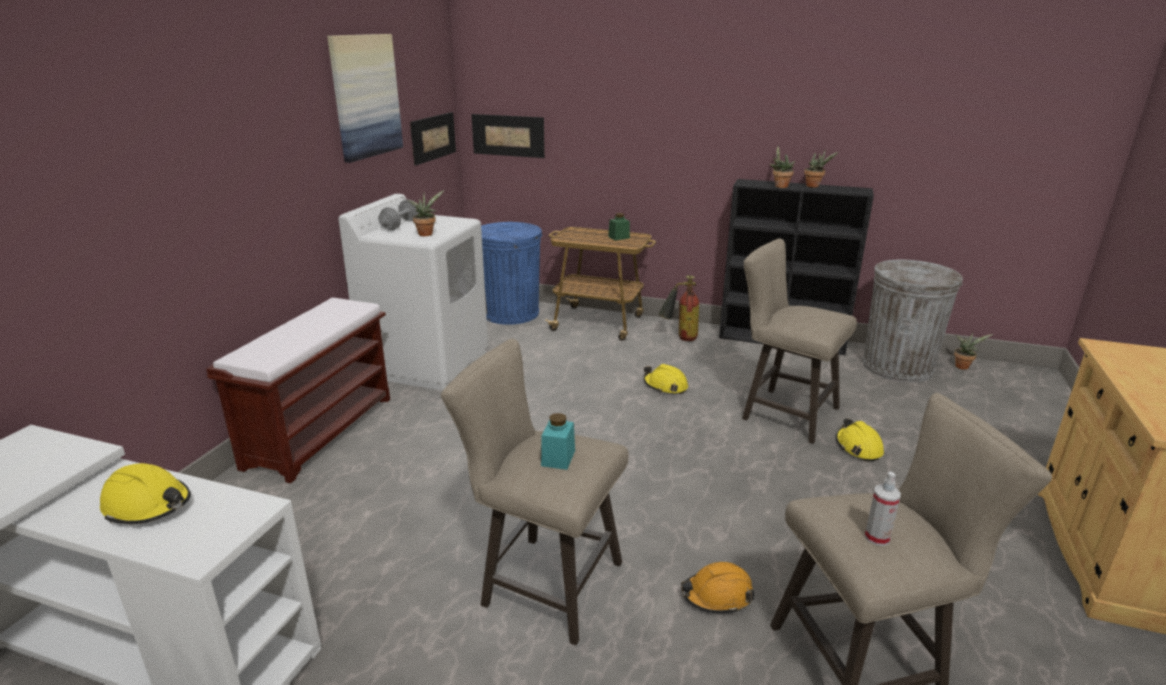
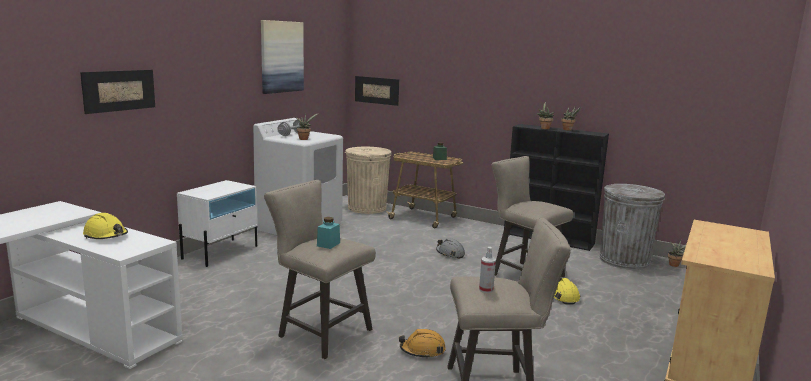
camera: 10 degrees right, 10 degrees down
(321, 431) = (221, 252): brown bench -> white nightstand
(433, 137) = (327, 88): picture -> picture (119, 90)
(511, 313) = (367, 208): blue trash can -> beige trash can
(665, 386) = (450, 254): yellow hard hat -> grey hard hat
(679, 338) = (475, 231): fire extinguisher -> none

